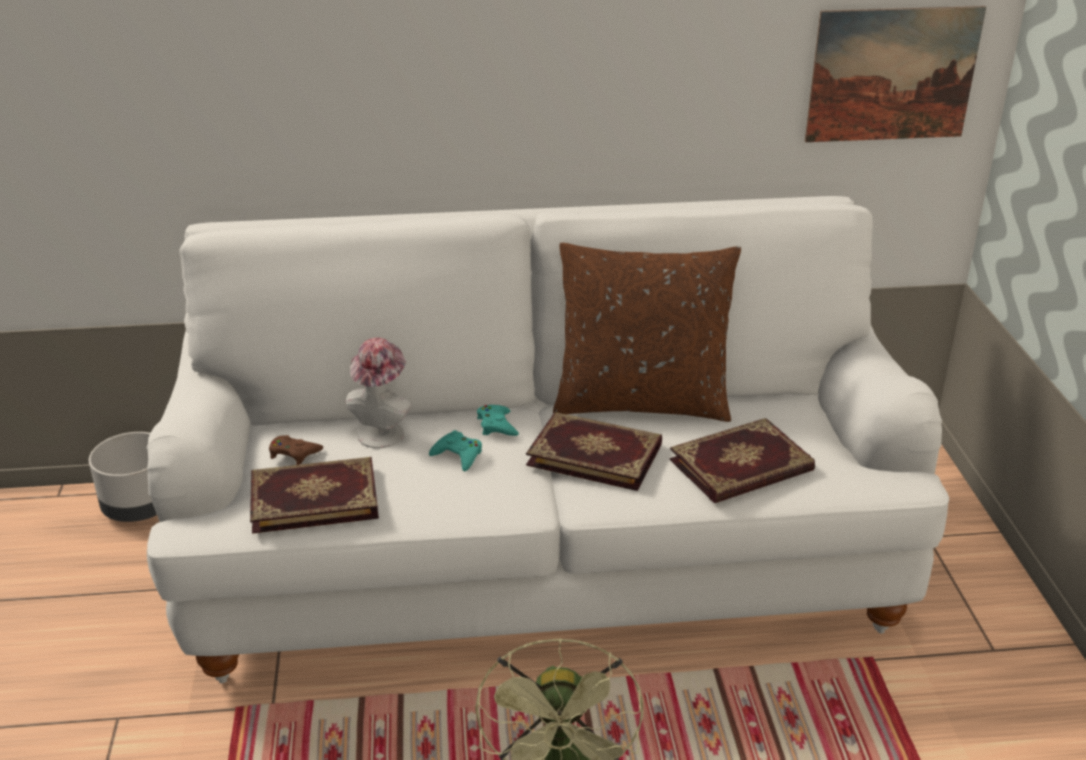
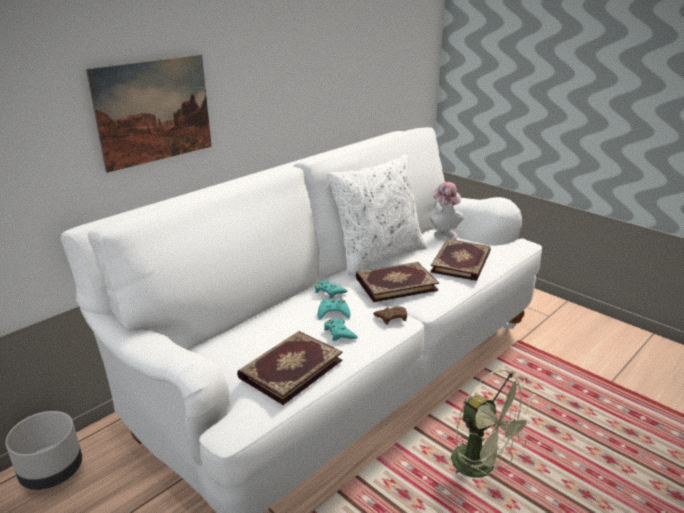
camera: 40 degrees left, 5 degrees down
(294, 453) = (240, 353): brown game controller -> brown game controller (391, 317)
(383, 431) = (274, 319): hat -> hat (443, 234)
(425, 484) = (339, 333): none -> turquoise game controller
(641, 402) = (377, 255): brown pillow -> white pillow
(892, 75) = (405, 64): picture -> picture (154, 111)

